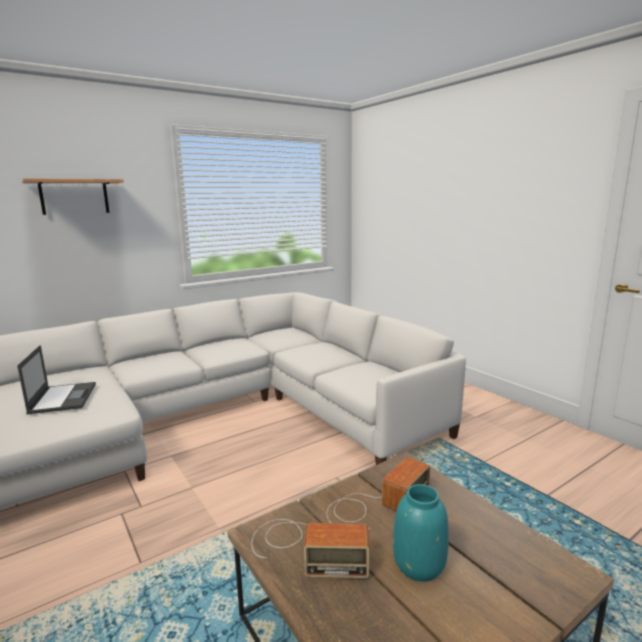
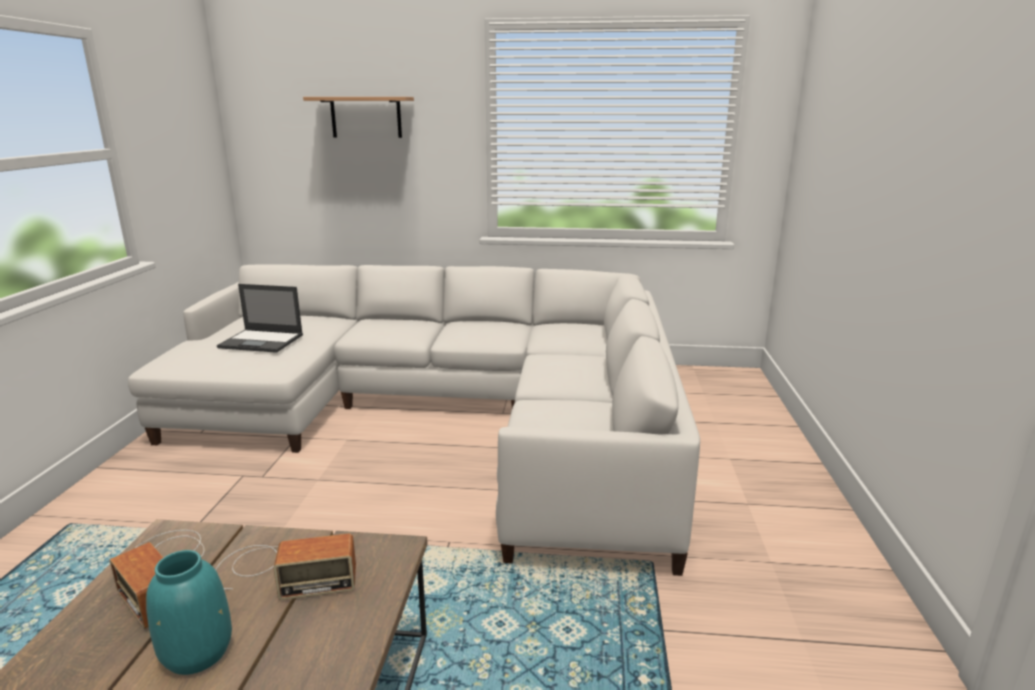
camera: 40 degrees right, 5 degrees up
(63, 398) = (262, 341): laptop -> laptop turned 75 degrees clockwise

